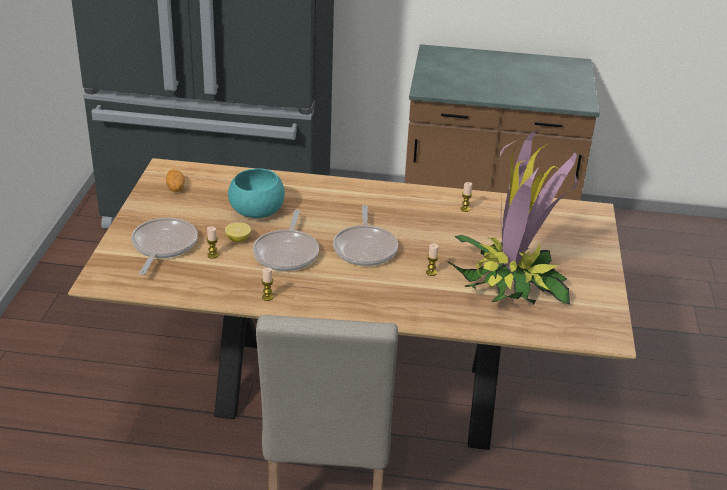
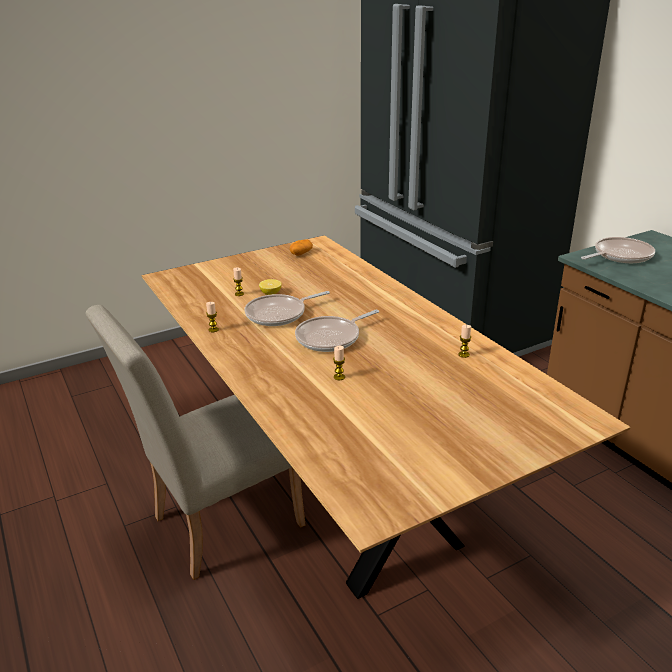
camera: 55 degrees right, 5 degrees down
(163, 246) = (227, 277): frying pan -> frying pan (619, 255)
(256, 210) = (316, 284): turquoise bowl -> none
(509, 282) = (381, 420): potted plant -> none

